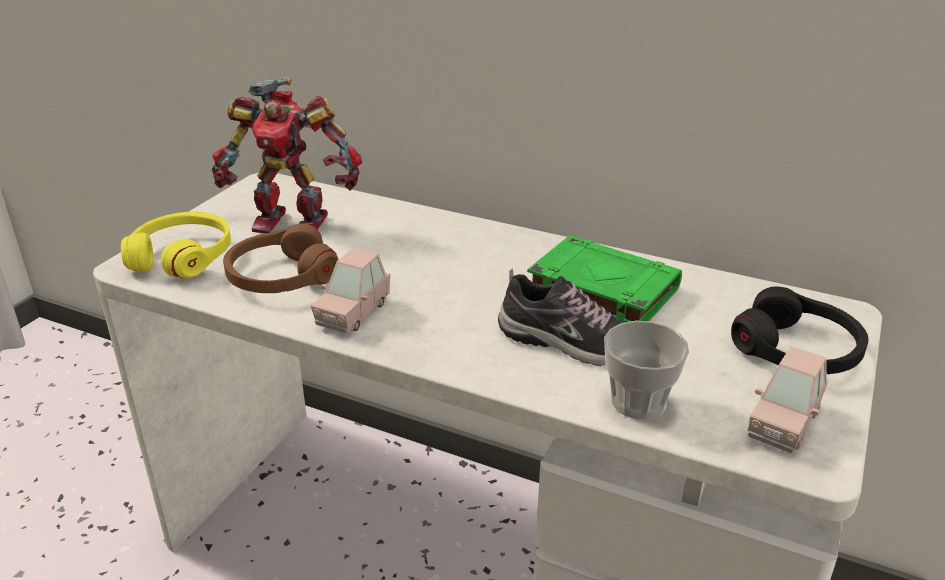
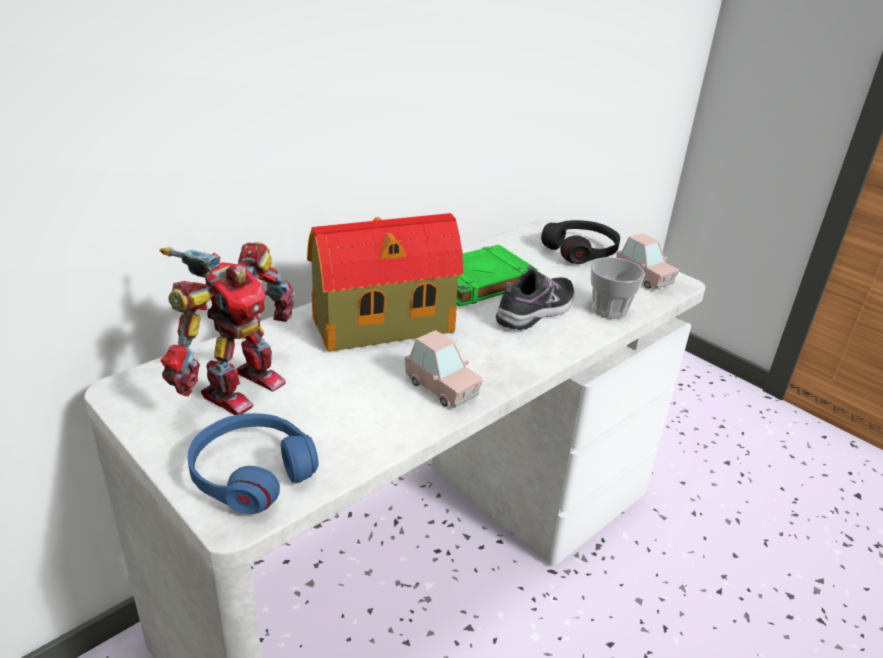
camera: 70 degrees left, 0 degrees up
(182, 257) = (251, 473): yellow headphones -> blue headphones
(281, 277) = (350, 414): brown headphones -> none
(443, 254) = (380, 326): none -> toy house

